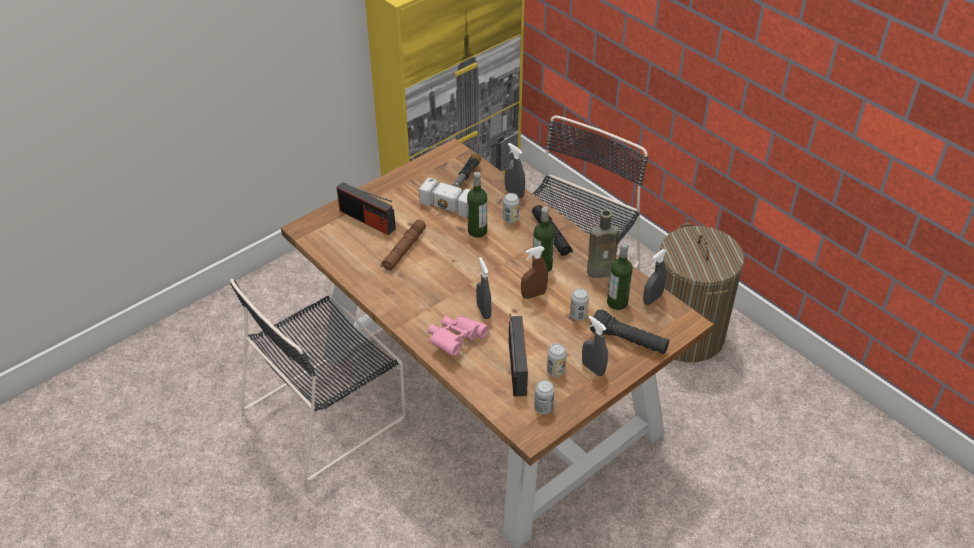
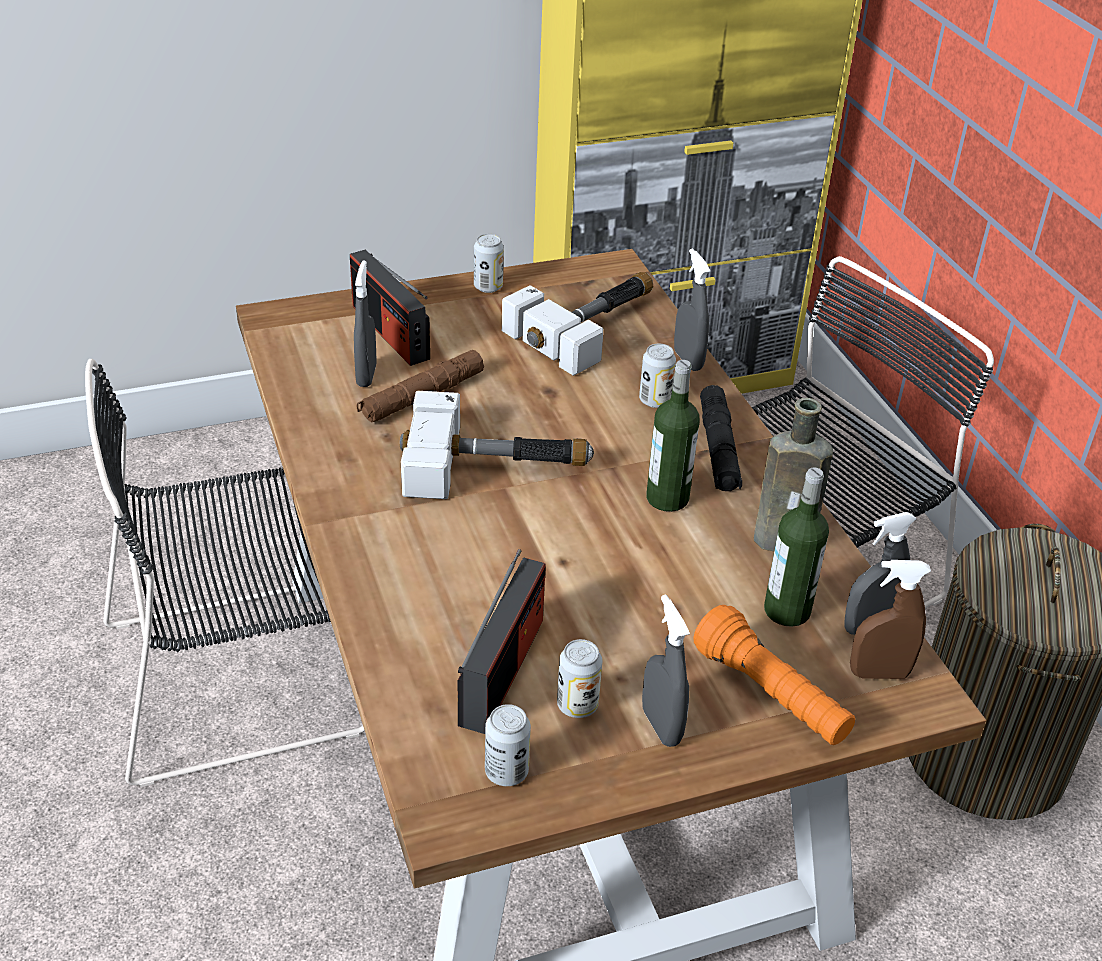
camera: 20 degrees right, 5 degrees down
(455, 341) = (411, 581): pink binoculars -> none
(459, 274) = (496, 465): none -> hammer
(477, 231) = (578, 403): bottle -> none
(483, 311) = (501, 544): grey spray bottle -> grey spray bottle (366, 375)
(533, 294) = (619, 544): brown spray bottle -> brown spray bottle (879, 673)
(578, 315) = (689, 610): can -> can (488, 287)
(628, 341) = (771, 695): black flashlight -> orange flashlight

